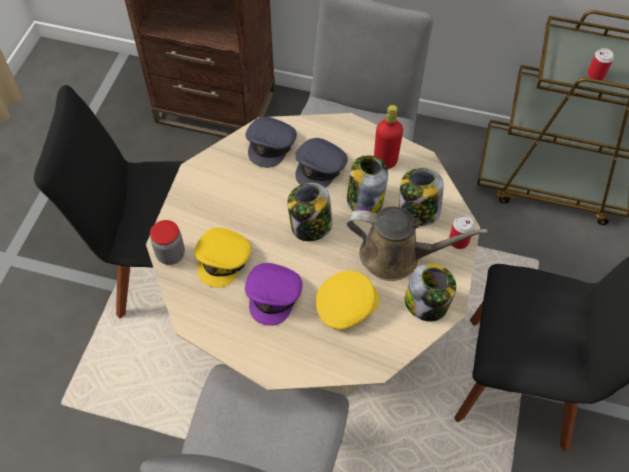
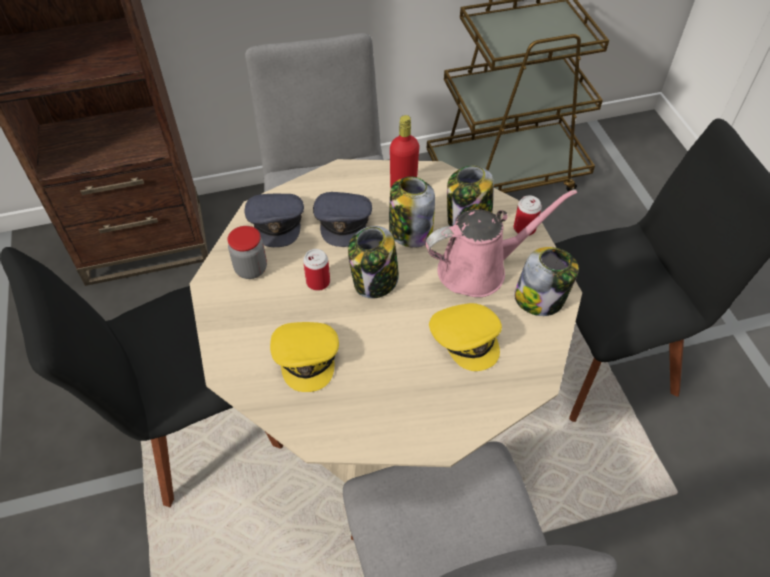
camera: 30 degrees left, 5 degrees down
(171, 254) = (243, 381): jar -> jar (251, 269)
(274, 295) = (387, 366): purple cap -> none
(346, 305) = (466, 338): yellow cap -> yellow cap turned 120 degrees clockwise
(396, 256) = (479, 269): brown watering can -> pink watering can
(595, 75) = (532, 41): can -> can (318, 282)

